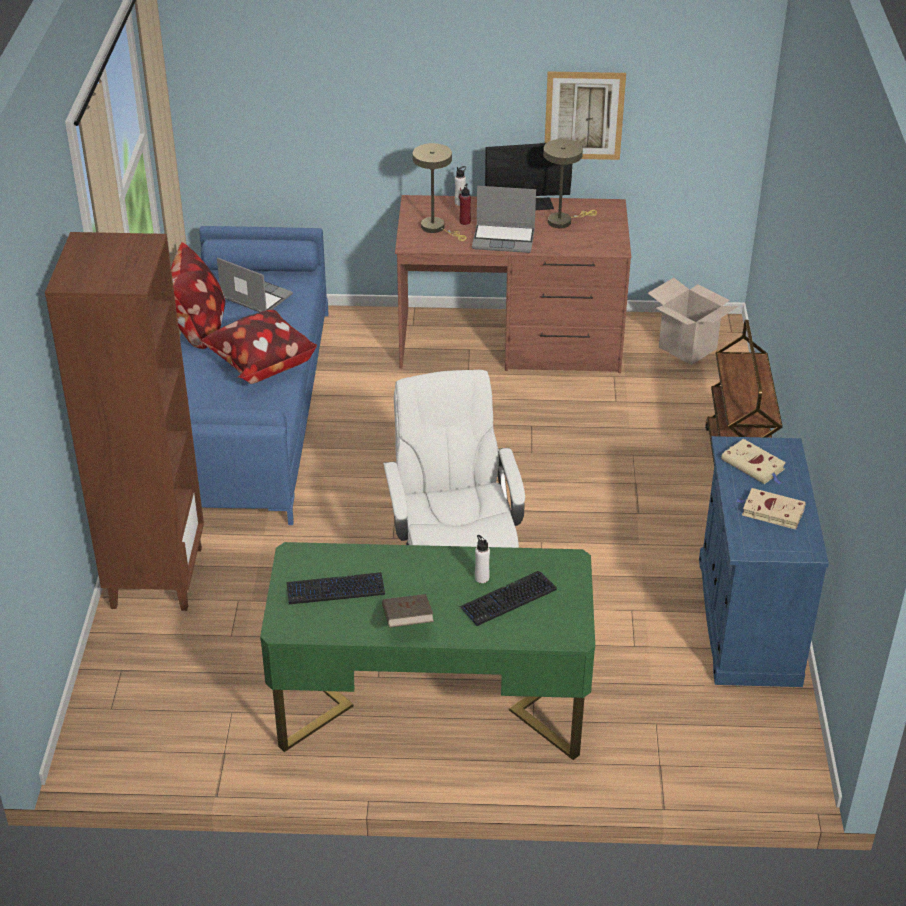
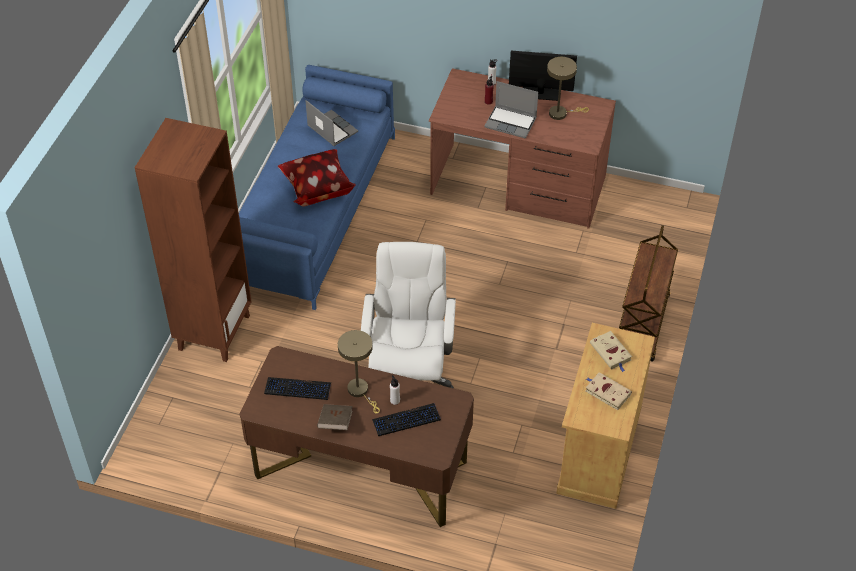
camera: 15 degrees right, 10 degrees up
(198, 329) = (284, 149): pillow -> none
(431, 707) = (361, 468): green desk -> brown desk
(436, 228) = (466, 104): beige table lamp -> beige table lamp (360, 391)
(584, 115) = (588, 38): picture -> none
(687, 348) = (647, 215): cardboard box -> none
(747, 620) = (599, 449): blue cabinet -> beige cabinet

